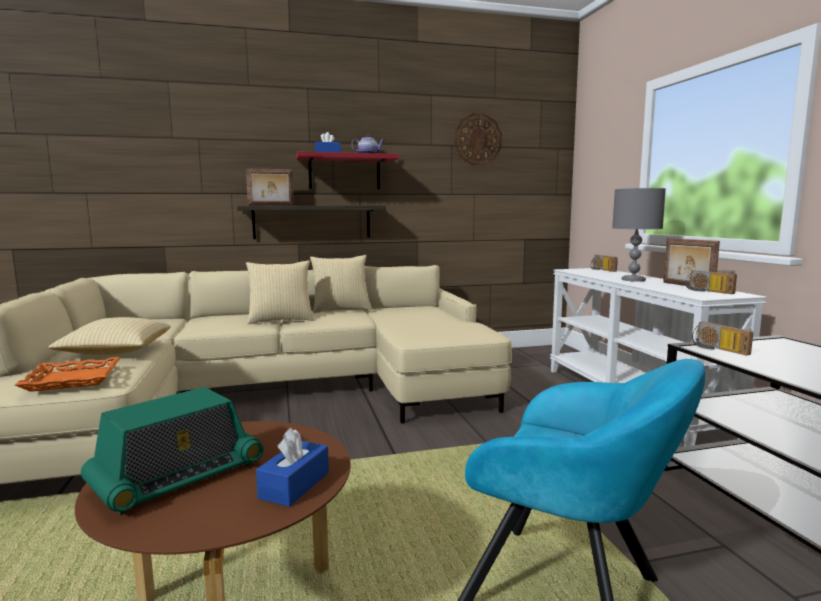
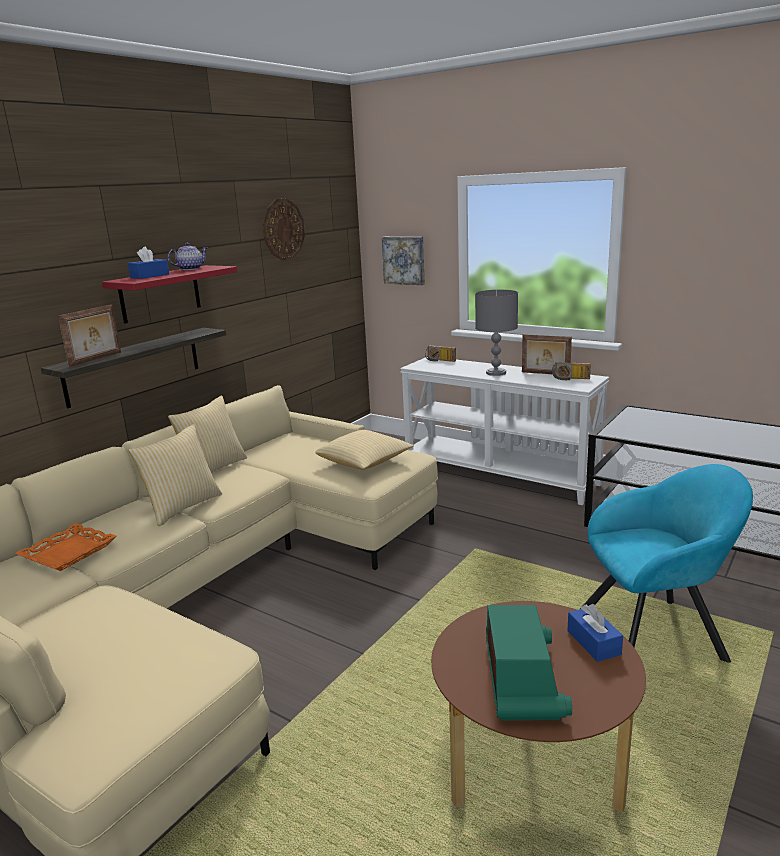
camera: 40 degrees left, 10 degrees up
(73, 379) = (178, 674): orange tray -> orange tray (68, 552)
(116, 352) = (115, 626): pillow -> pillow (365, 463)
(600, 175) = (404, 260): none -> picture
(717, 349) = (620, 431): radio -> none

